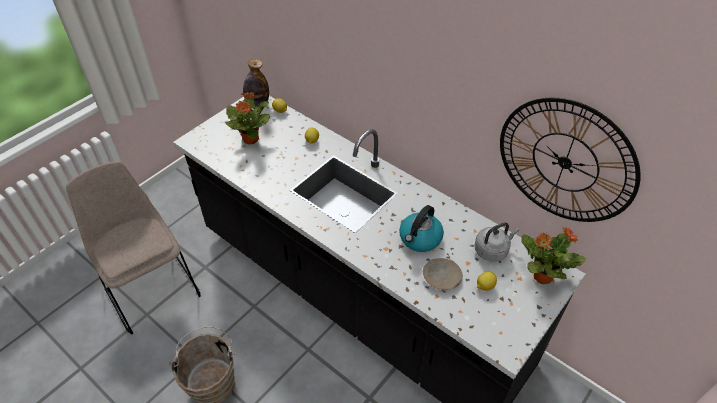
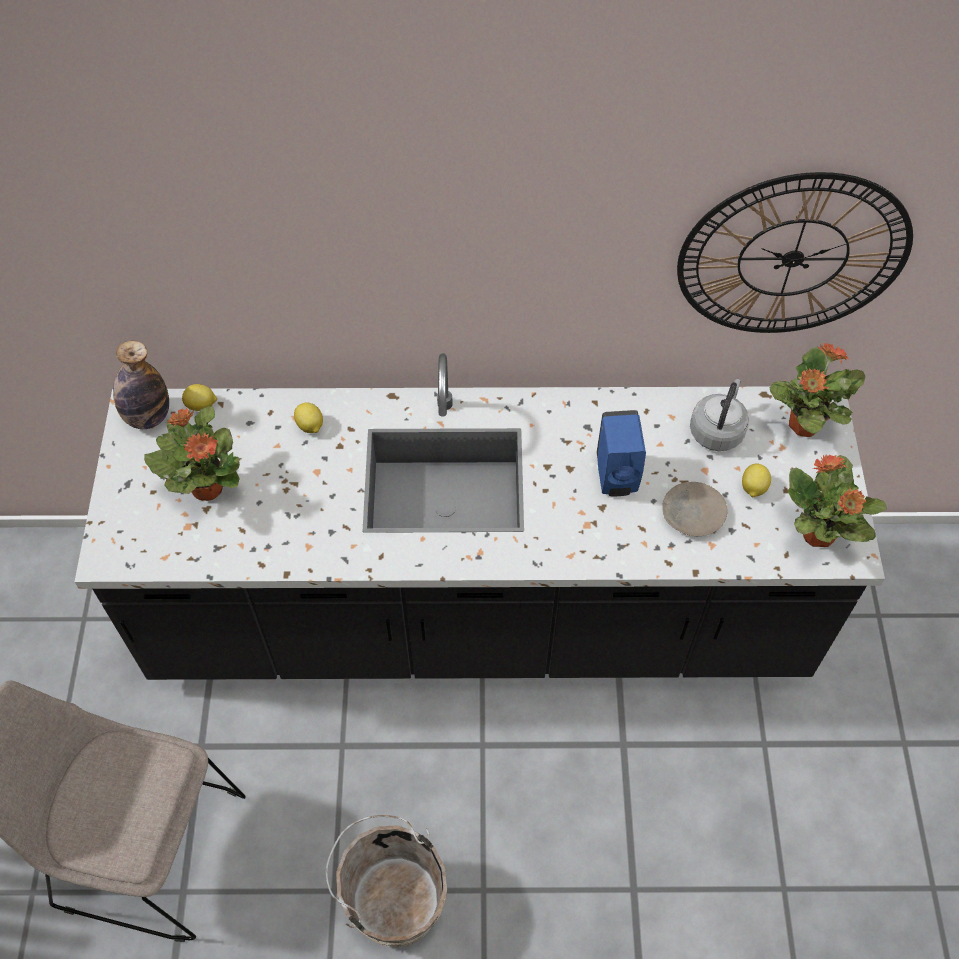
camera: 40 degrees left, 10 degrees up
(420, 239) = (616, 478): kettle -> blue soap dispenser
(498, 330) = (818, 535): none -> potted plant

